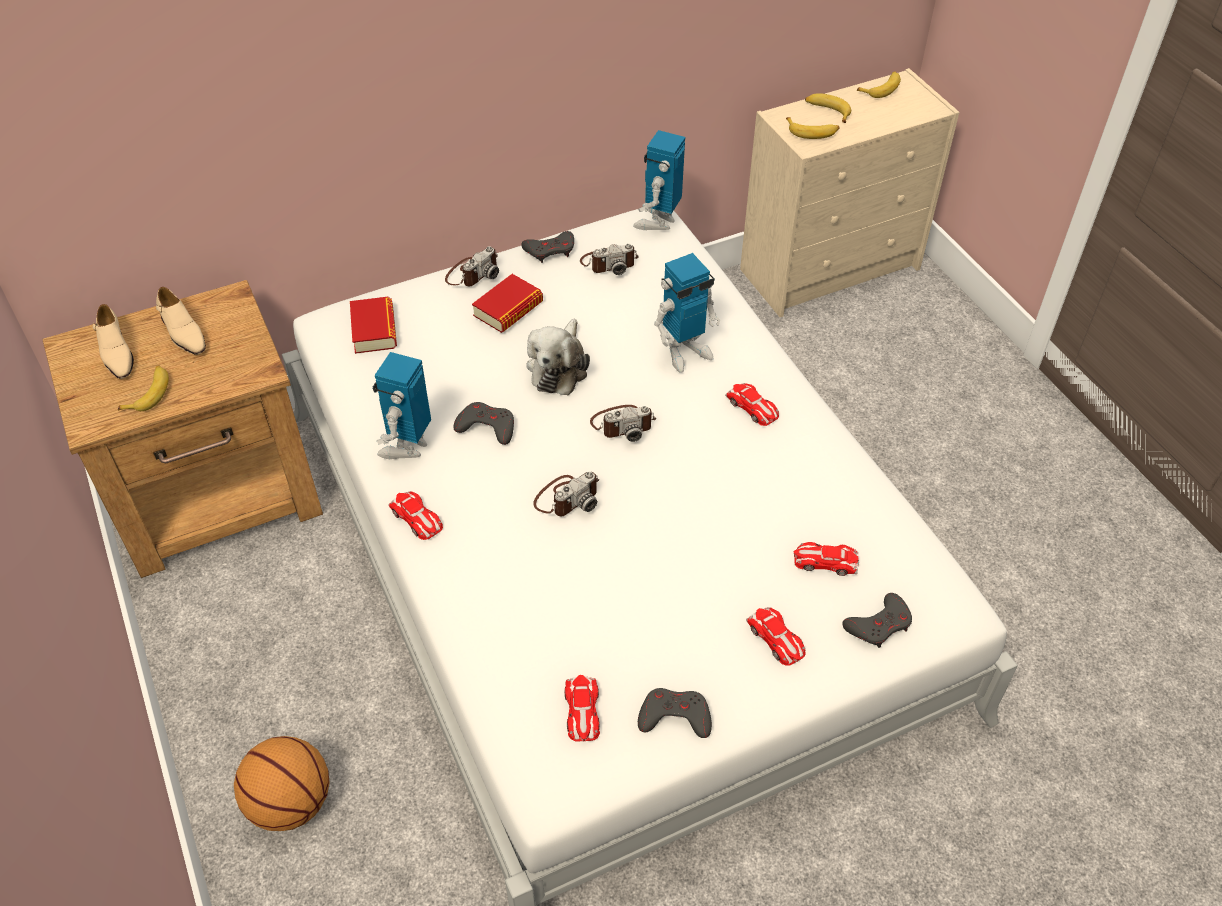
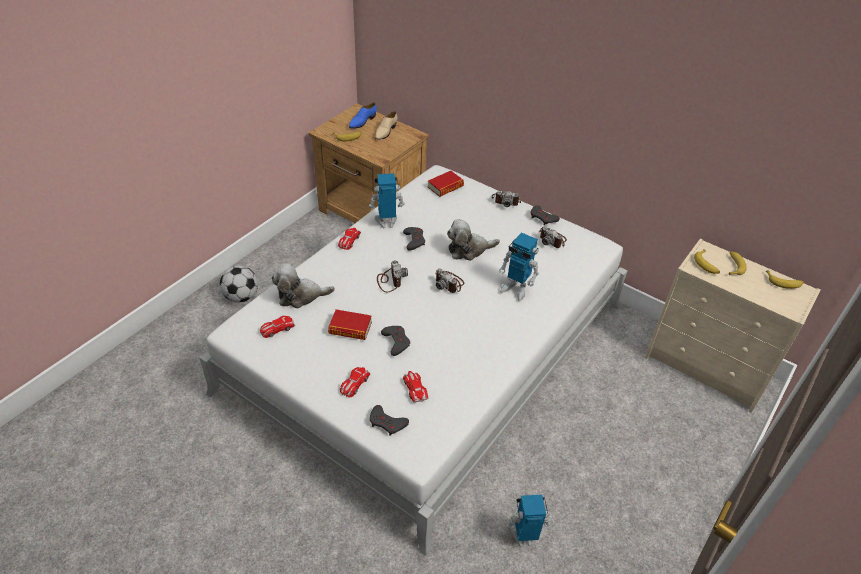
camera: 60 degrees right, 5 degrees down
(116, 353) = (362, 121): beige shoe -> blue shoe
(290, 803) = (241, 297): basketball -> football
(508, 309) = (492, 219): book -> book (350, 328)
(517, 645) = (300, 296): none -> plush toy
(567, 497) = (390, 280): camera -> camera turned 120 degrees counterclockwise
(658, 221) = (601, 246): toy robot -> toy robot (523, 536)
(674, 716) = (290, 360): grey game controller -> grey game controller (396, 342)
(752, 407) = (499, 328): toy car -> none

